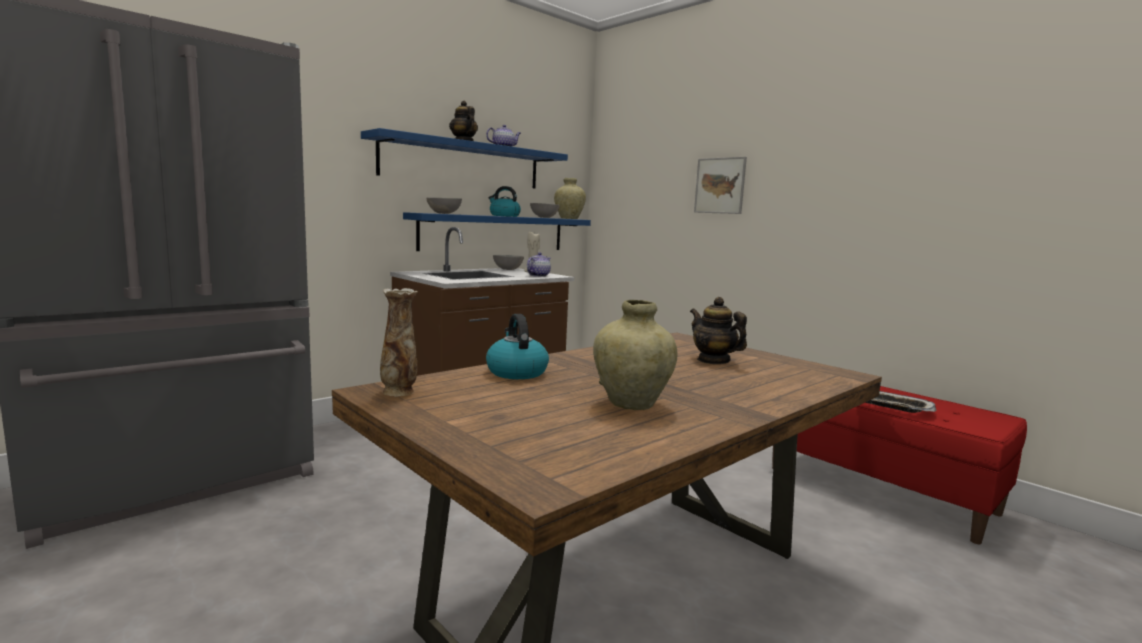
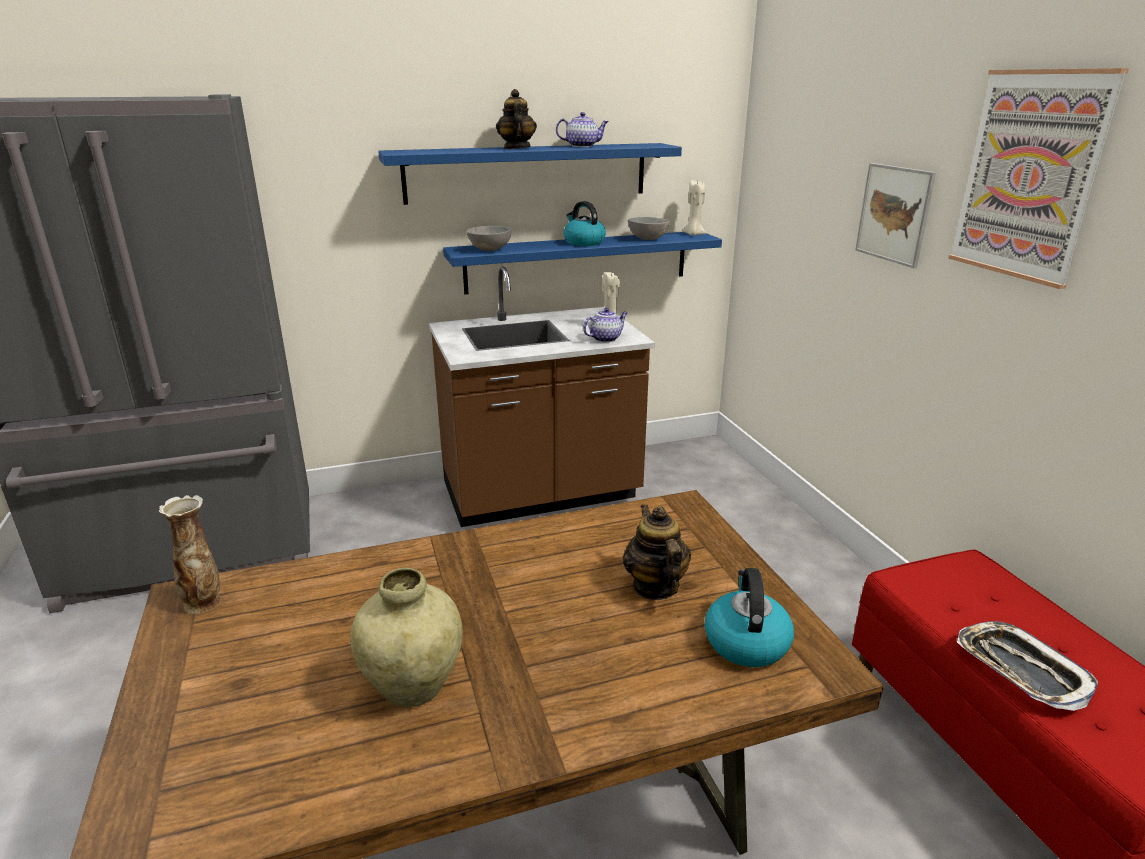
camera: 25 degrees right, 15 degrees up
(507, 269) = (587, 315): grey bowl -> none
(516, 372) = (367, 577): kettle -> kettle (745, 641)
(569, 218) = (693, 234): beige vase -> beige candle
(809, 148) = (1029, 176): none -> picture

